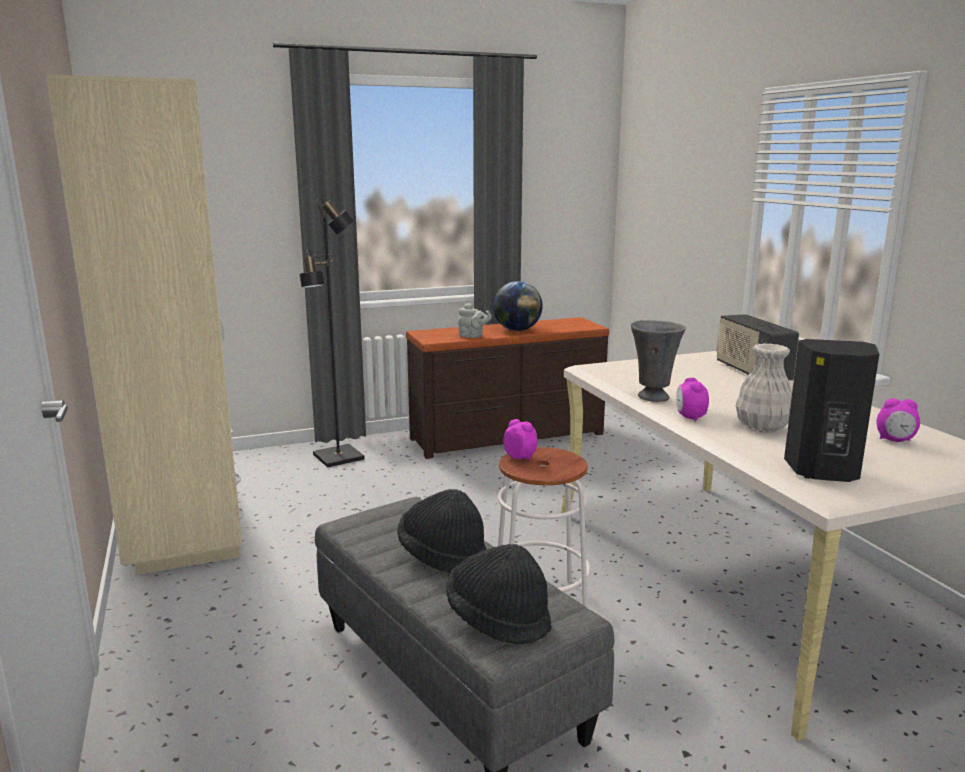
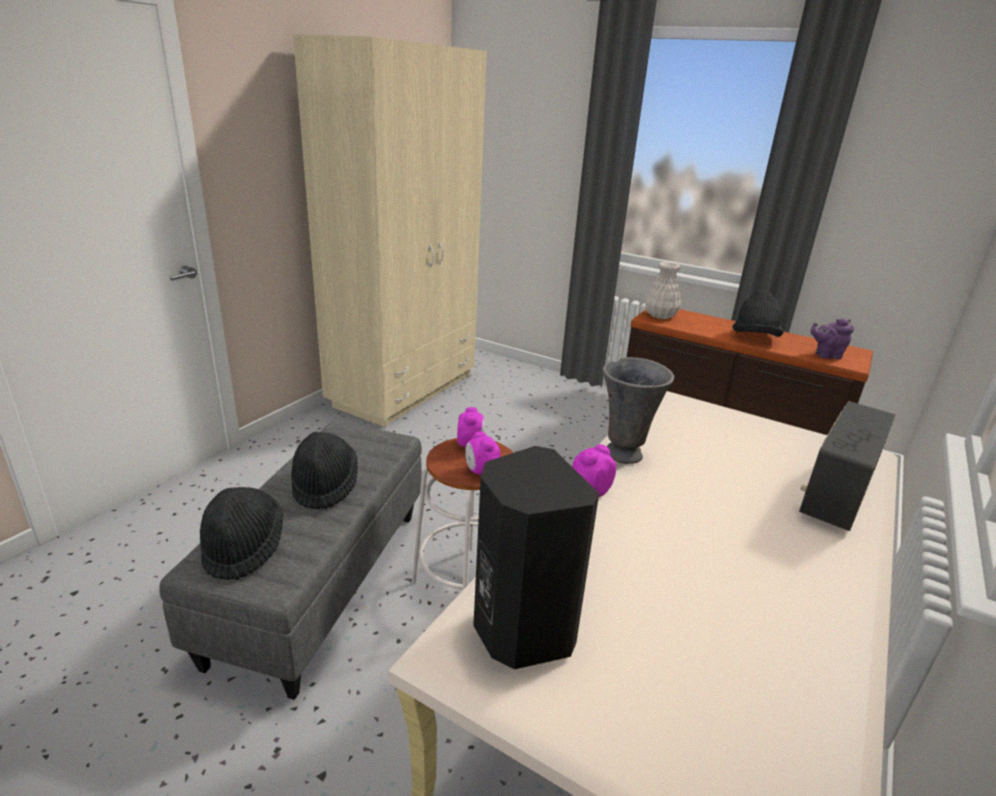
camera: 50 degrees right, 10 degrees up
(338, 457) = (559, 393): black floor lamp -> none
(472, 336) = (693, 328): grey teapot -> none
(517, 330) = (754, 338): globe -> black hat
(570, 326) = (826, 355): none -> purple teapot
(761, 427) = (624, 547): white vase -> white vase (660, 315)
(895, 440) = (736, 684): alarm clock -> alarm clock (481, 472)

